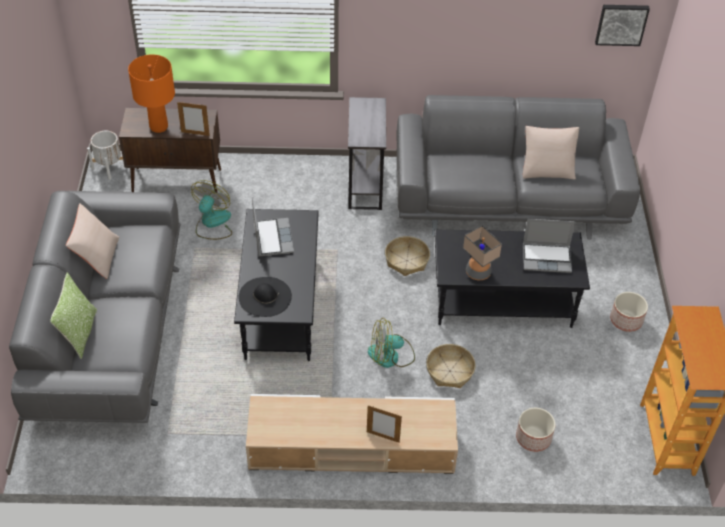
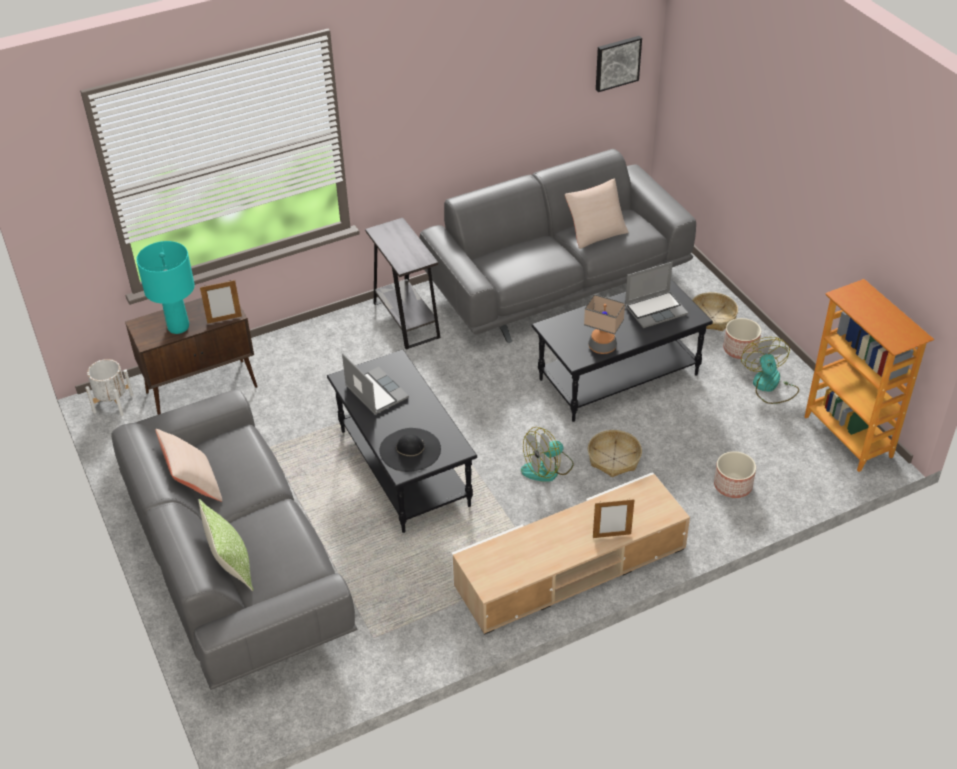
camera: 25 degrees left, 5 degrees down
(159, 127) = (178, 327): orange table lamp -> turquoise table lamp
(212, 223) = (272, 416): fan -> fan (769, 386)
(406, 261) = (499, 375): basket -> basket (712, 317)

